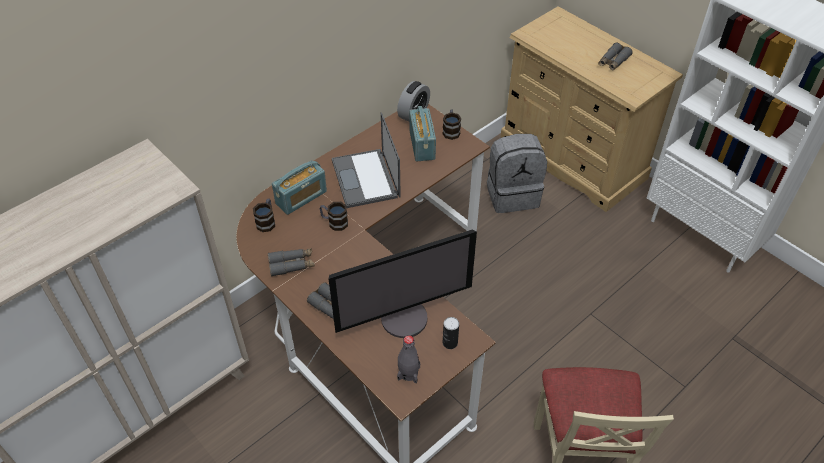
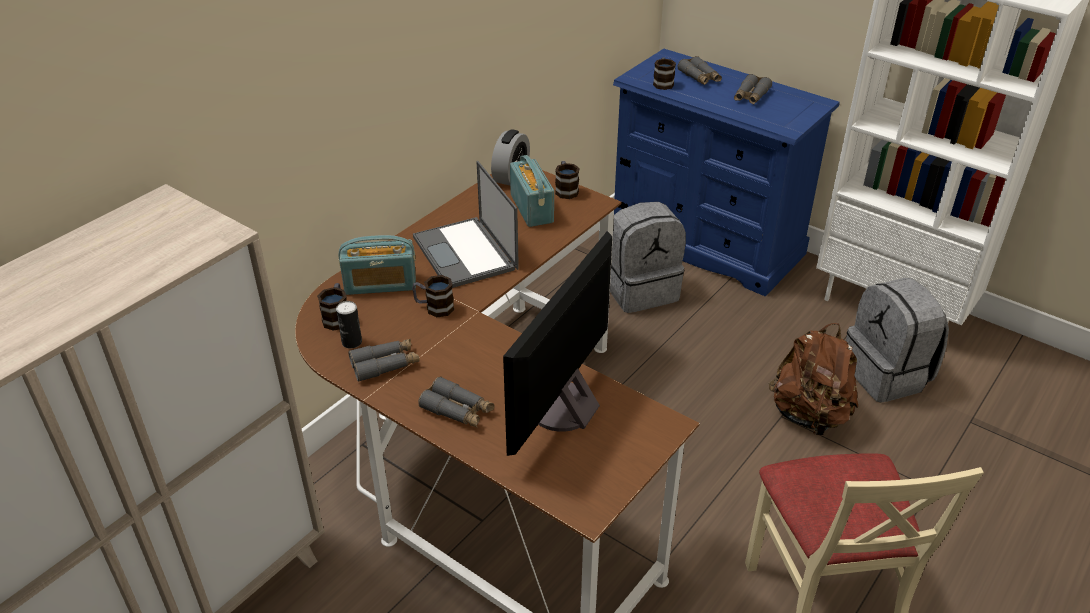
camera: 10 degrees left, 10 degrees down
(301, 198) = (380, 284): radio -> radio turned 45 degrees clockwise
(404, 317) = (562, 408): monitor -> monitor turned 150 degrees clockwise
(408, 373) = (588, 477): grey bottle -> none
(450, 343) = (636, 432): can -> can (352, 342)
(547, 41) = (663, 82): none -> mug
(572, 159) = (705, 242): beige dresser -> blue dresser
(578, 38) = (699, 77): none -> grey binoculars
(611, 316) = (809, 415): none -> brown backpack
(680, 291) = (887, 375): none -> grey backpack

